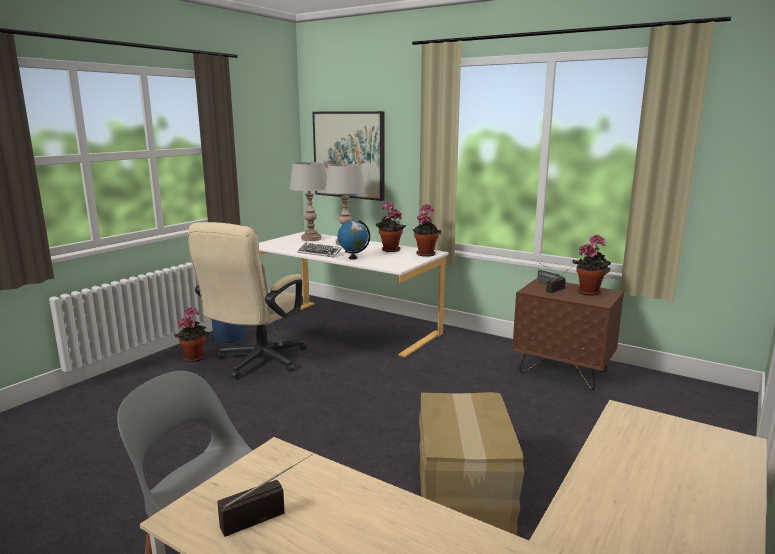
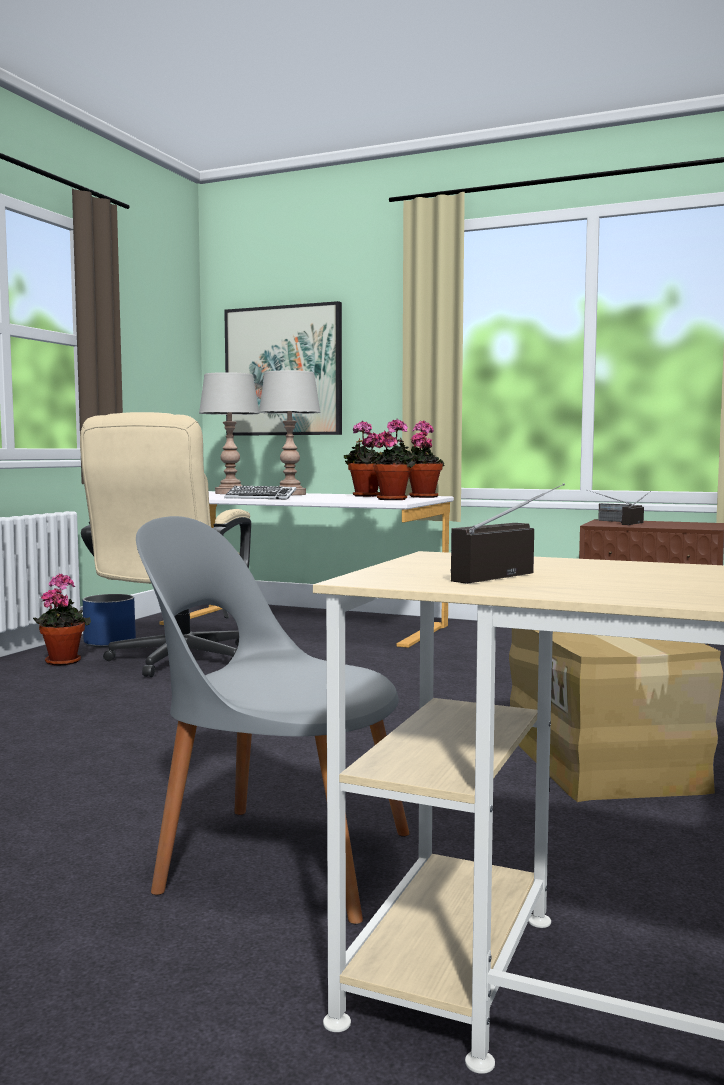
camera: 10 degrees left, 10 degrees down
(353, 258) = (318, 499): globe -> none
(590, 292) = (681, 523): potted plant -> potted plant (394, 499)

